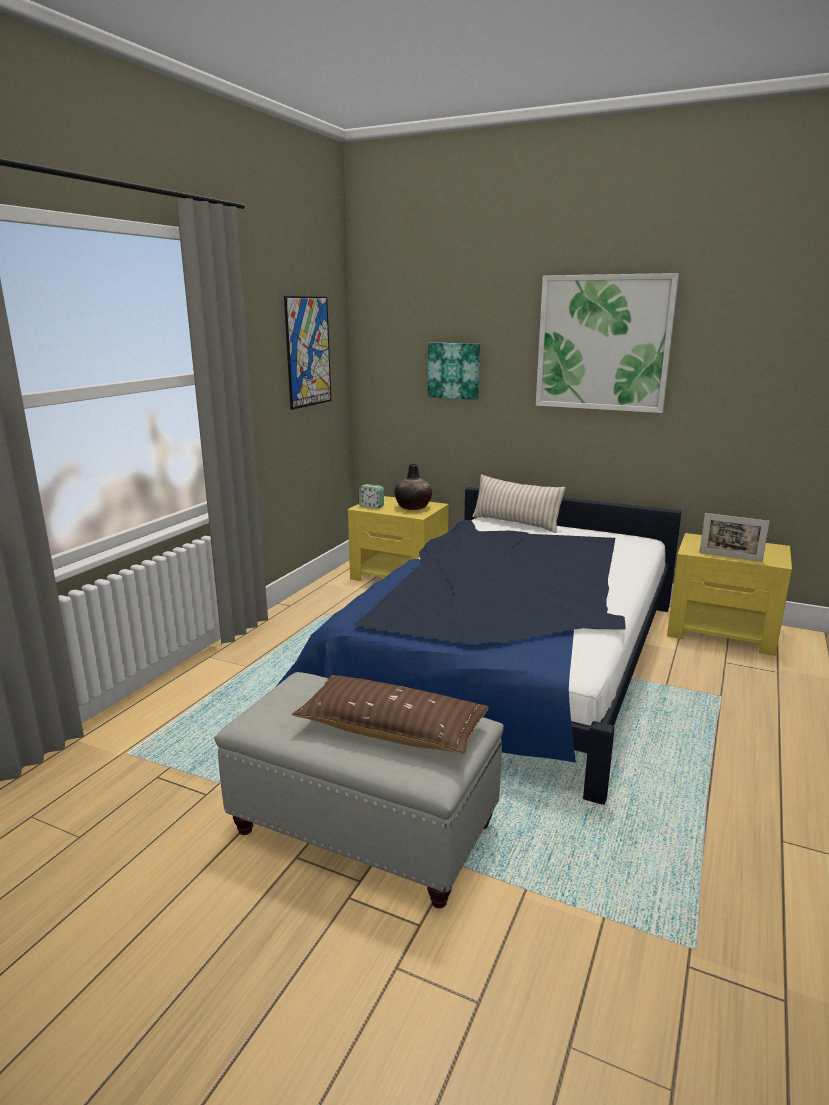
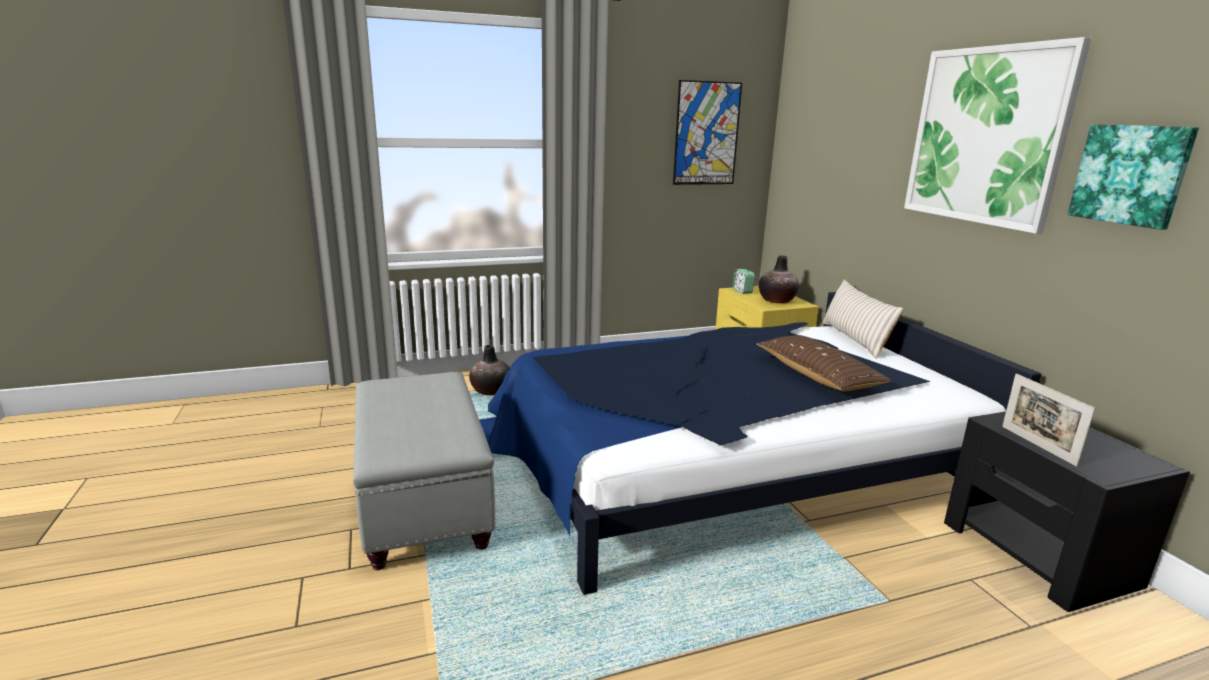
camera: 45 degrees right, 0 degrees up
(213, 696) = (491, 391): none -> vase
(391, 729) = (420, 422): brown pillow -> brown pillow (817, 375)
(454, 370) = (844, 162): picture -> picture (1131, 174)
(722, 631) = (1038, 554): yellow nightstand -> black nightstand

